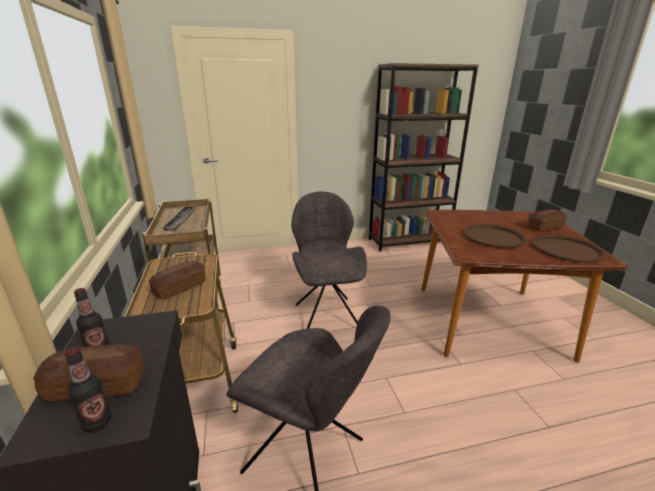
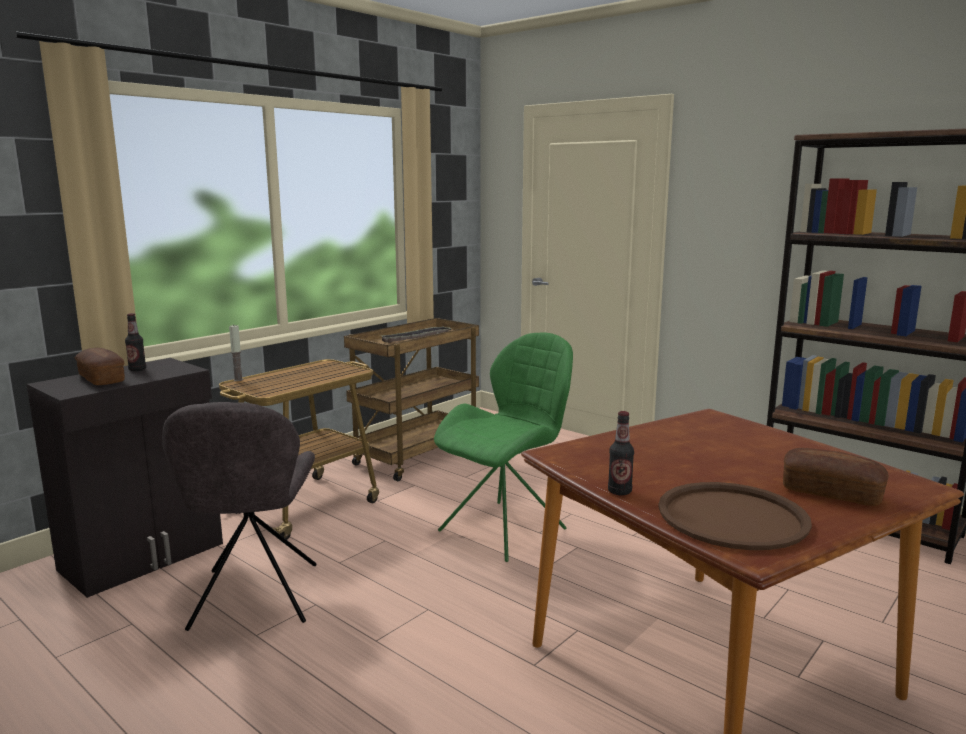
camera: 55 degrees right, 10 degrees down
(97, 422) = (68, 388): bottle -> bottle (619, 491)
(135, 310) = (238, 380): none -> candle
(180, 288) = (291, 380): bread -> none
(327, 315) = (506, 528): grey chair -> green chair
(493, 237) = (672, 460): brown tray -> none

